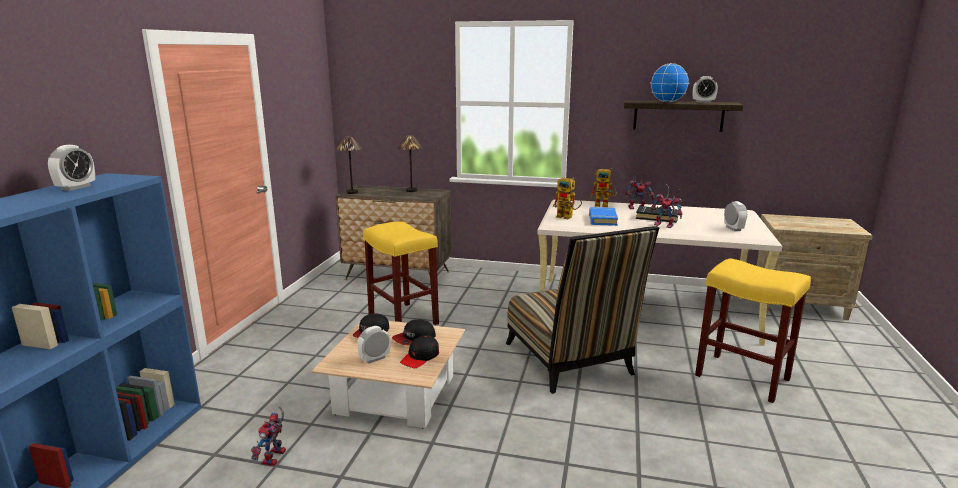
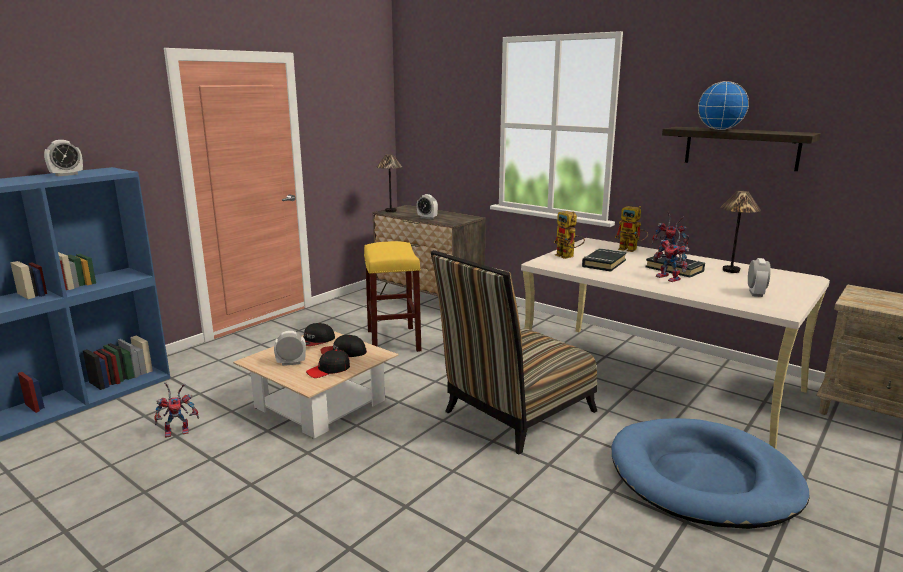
camera: 25 degrees right, 0 degrees up
(274, 459) = (179, 430): toy robot -> toy robot turned 150 degrees counterclockwise
(411, 191) = (446, 214): table lamp -> table lamp (730, 270)
(571, 362) = (513, 414): chair -> chair turned 45 degrees clockwise
(602, 219) = (603, 263): blue book -> black book
(703, 102) = (769, 131): alarm clock -> alarm clock (427, 218)
(743, 377) = (703, 478): yellow stool -> blue dog bed

